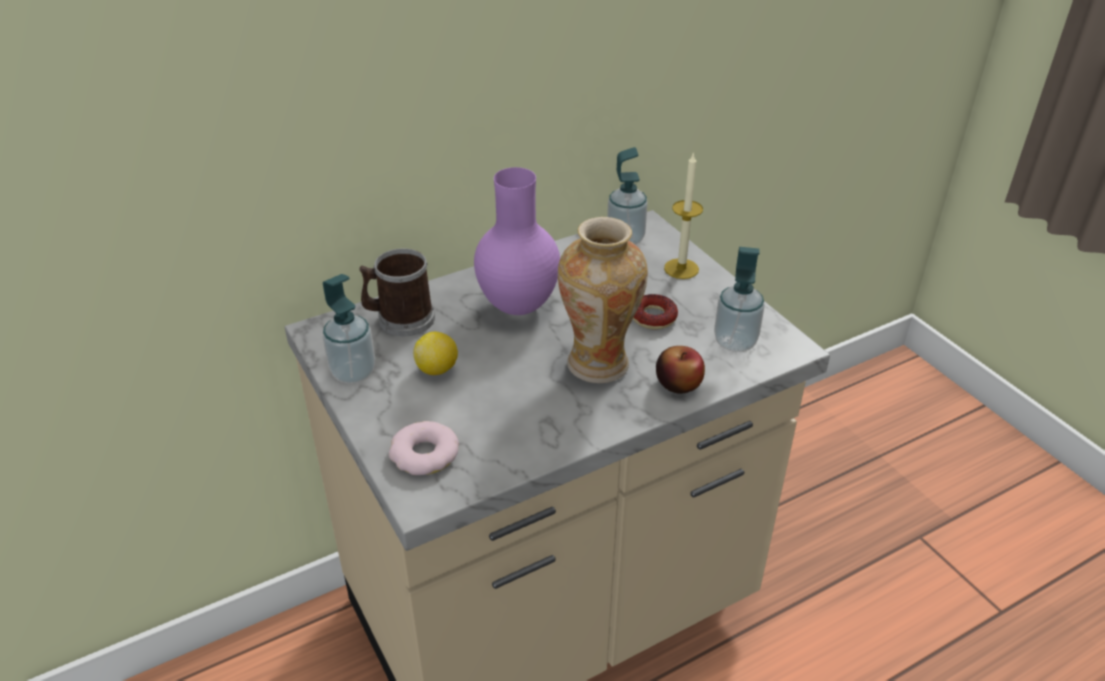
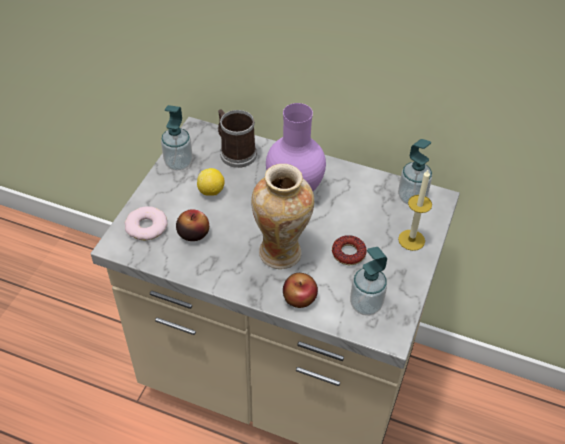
camera: 50 degrees right, 10 degrees up
(486, 418) = (193, 233): none -> apple

